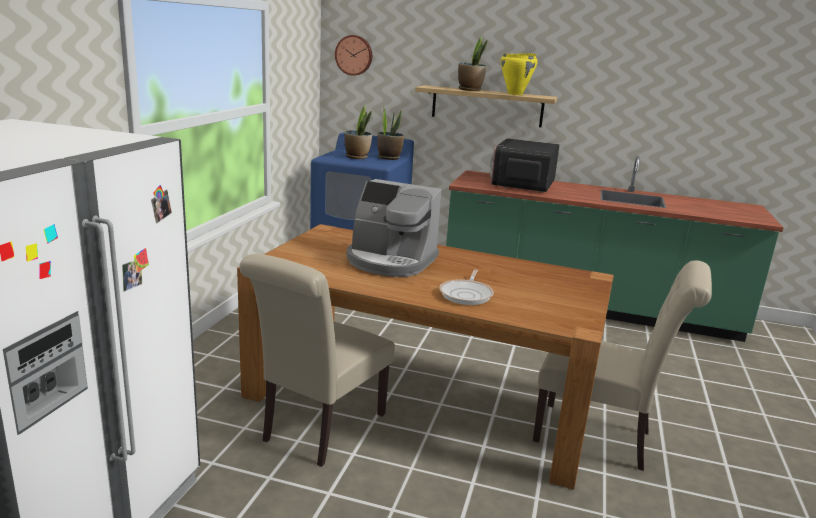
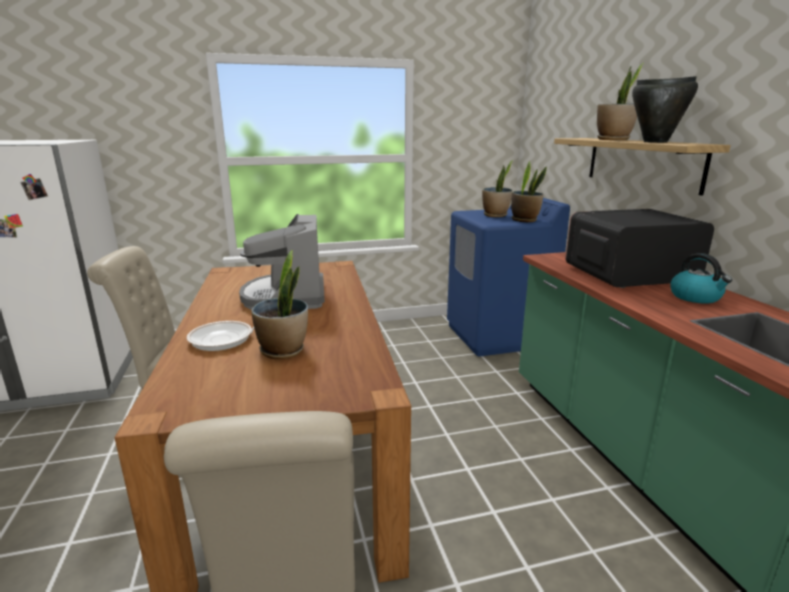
camera: 60 degrees right, 0 degrees up
(354, 55) = (541, 109): wall clock -> none
(509, 283) = (283, 351): none -> potted plant
(515, 94) = (656, 142): yellow cooking pot -> black cooking pot
(572, 189) = (696, 297): none -> kettle

